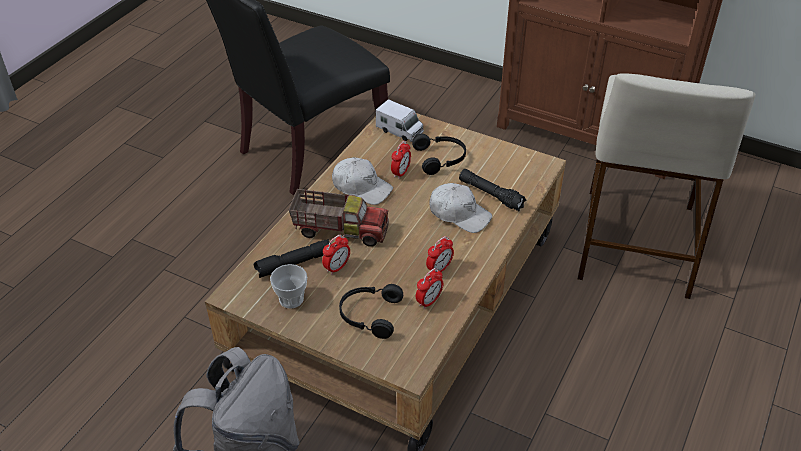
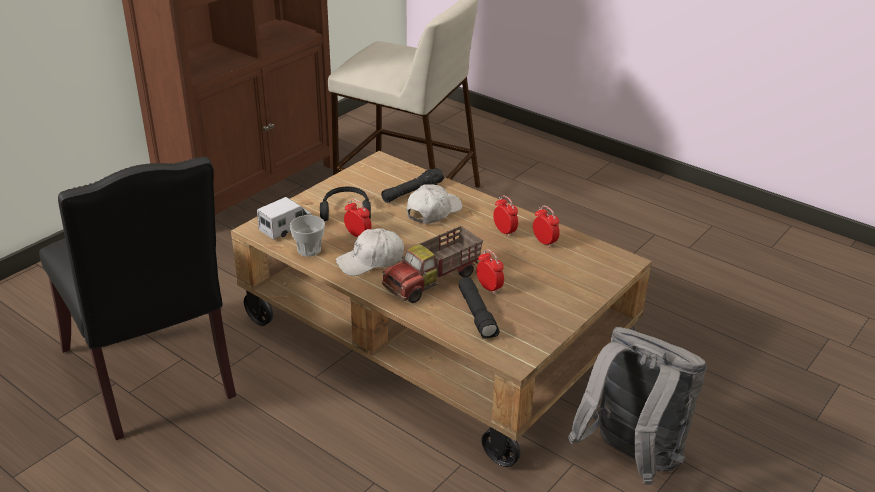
camera: 80 degrees left, 10 degrees down
(291, 299) = (528, 320): cup -> cup (309, 250)
(340, 230) = (433, 281): toy truck -> toy truck turned 150 degrees counterclockwise
(361, 187) = (371, 261): white cap -> white cap turned 150 degrees counterclockwise
(369, 315) = (557, 275): black headphones -> none

